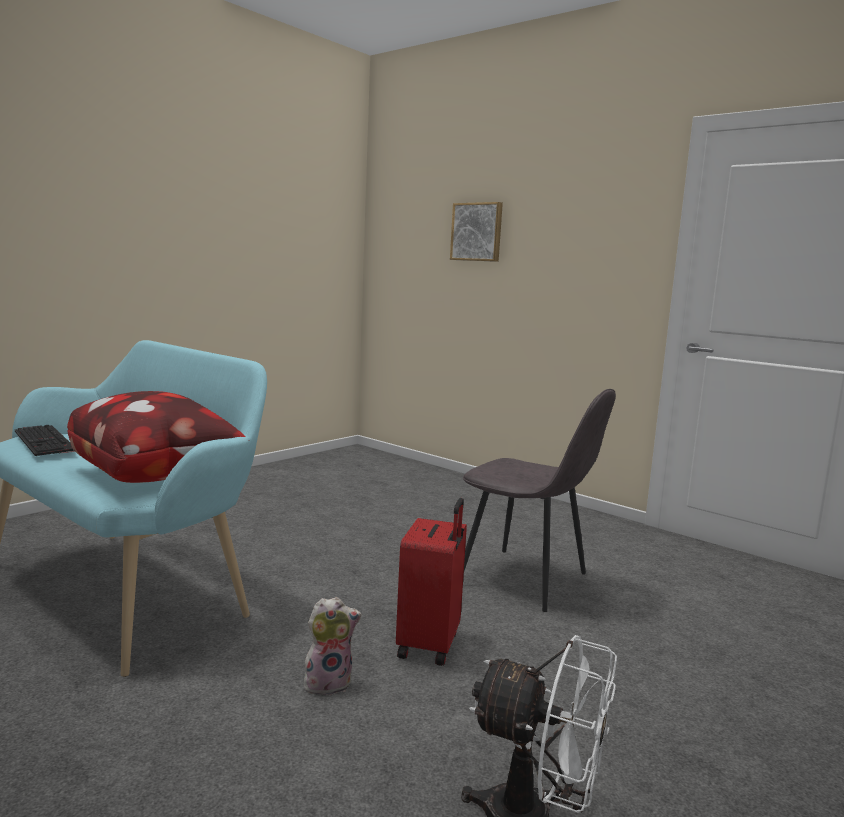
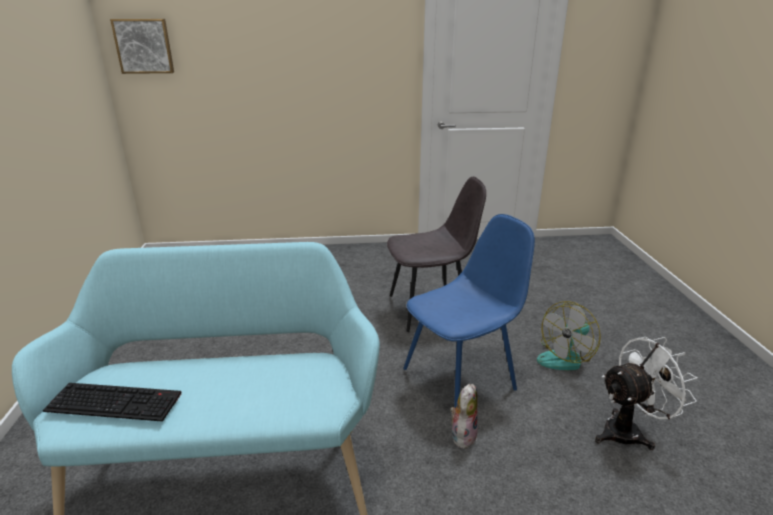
camera: 45 degrees left, 15 degrees up
(156, 475) = (291, 373): pillow -> none
(430, 645) = (461, 378): red suitcase -> blue chair
(477, 232) = (247, 47): picture -> picture (144, 46)
(614, 707) = (565, 357): none -> fan

